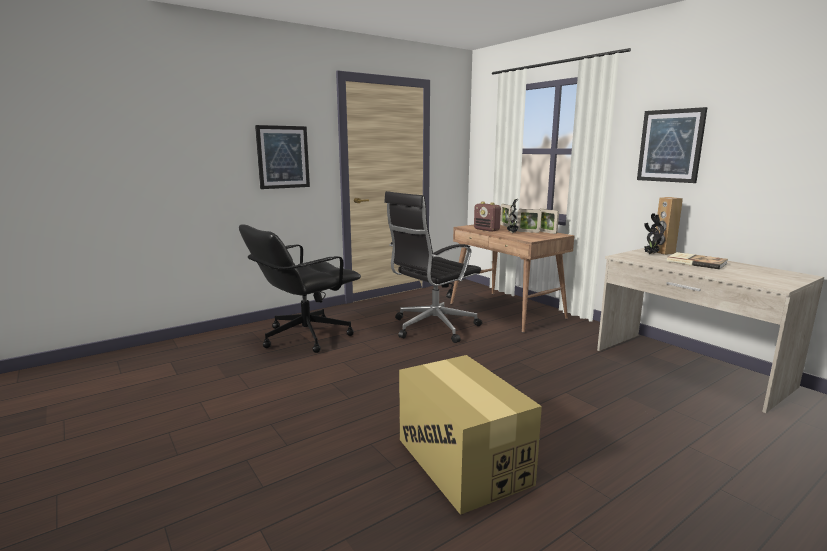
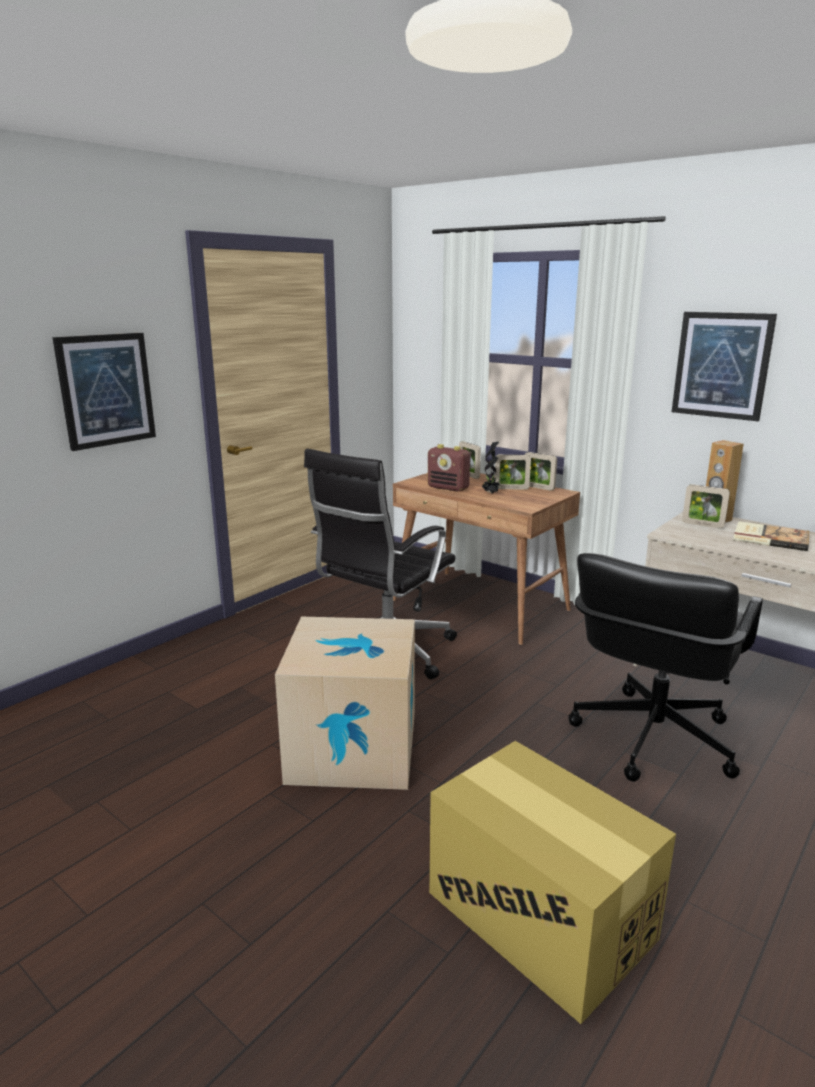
camera: 15 degrees left, 5 degrees up
(305, 336) = (184, 699): black office chair -> black office chair (651, 738)
(389, 369) = (353, 748): none -> cardboard box
(650, 254) = (702, 525): potted plant -> picture frame

